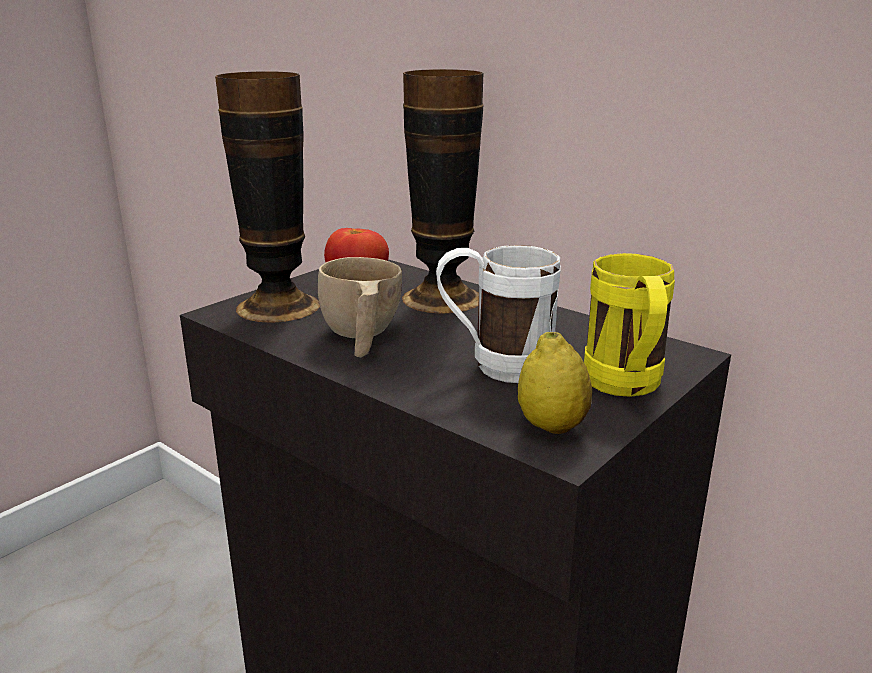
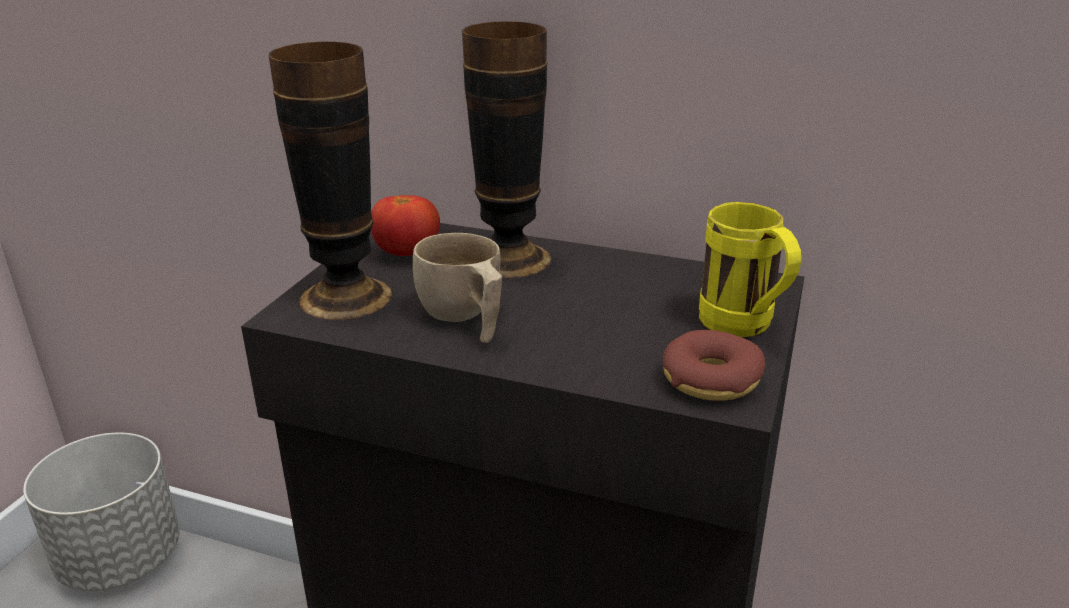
camera: 20 degrees left, 5 degrees up
(170, 529) = (122, 558): none -> grey planter
(495, 367) = (617, 328): white mug -> none
(552, 426) = (711, 380): lemon -> donut

